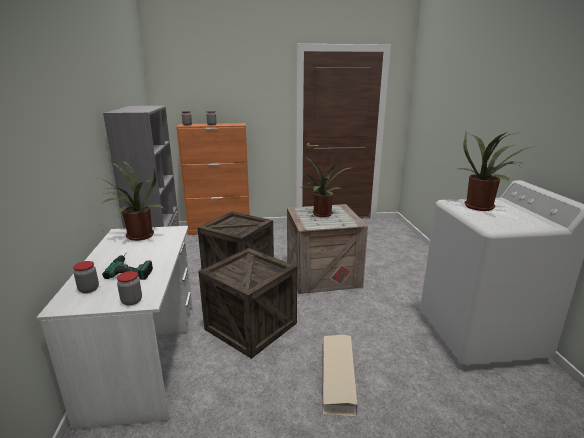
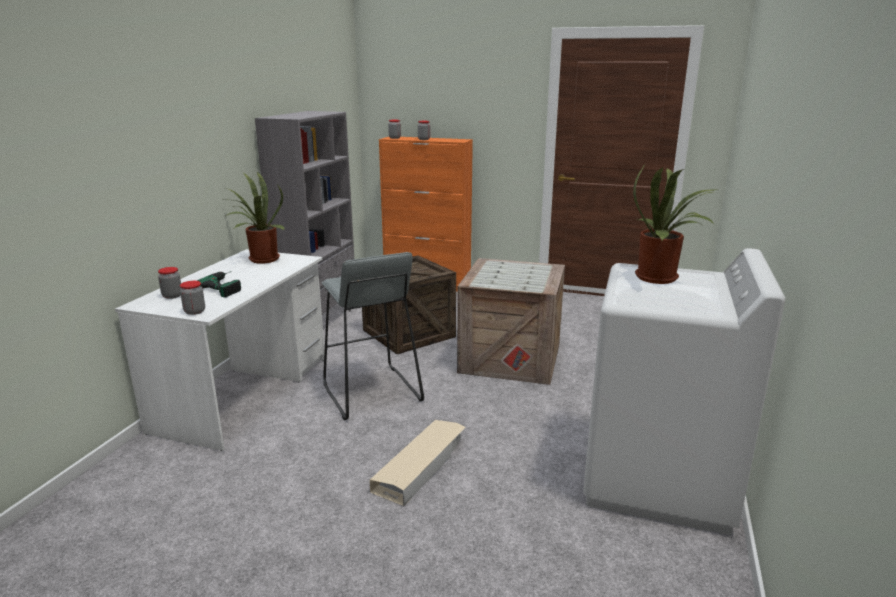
camera: 25 degrees right, 0 degrees up
(251, 326) = (371, 393): crate -> grey stool
(322, 215) = (512, 273): potted plant -> none

